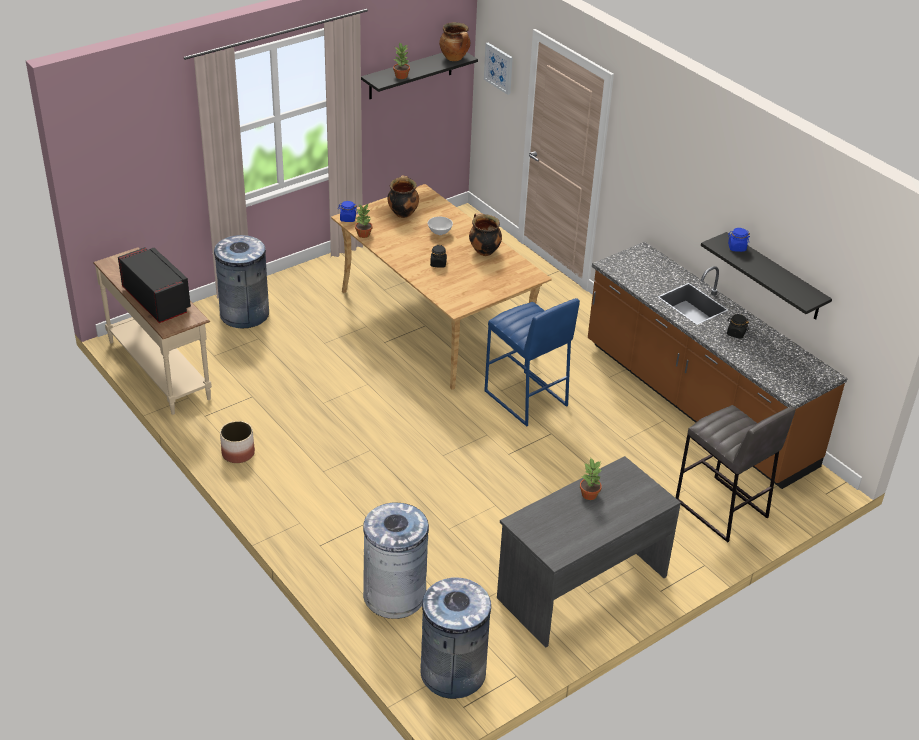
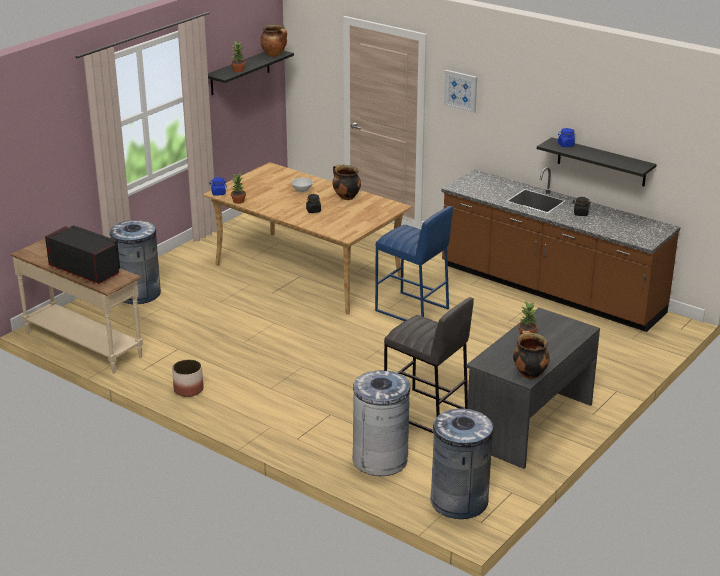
camera: 15 degrees left, 10 degrees down
(402, 213) = (263, 183): cooking pot -> cooking pot (529, 373)
(499, 68) = (311, 59): picture -> picture (460, 90)
(721, 509) = (608, 353): grey stool -> grey stool (426, 412)

